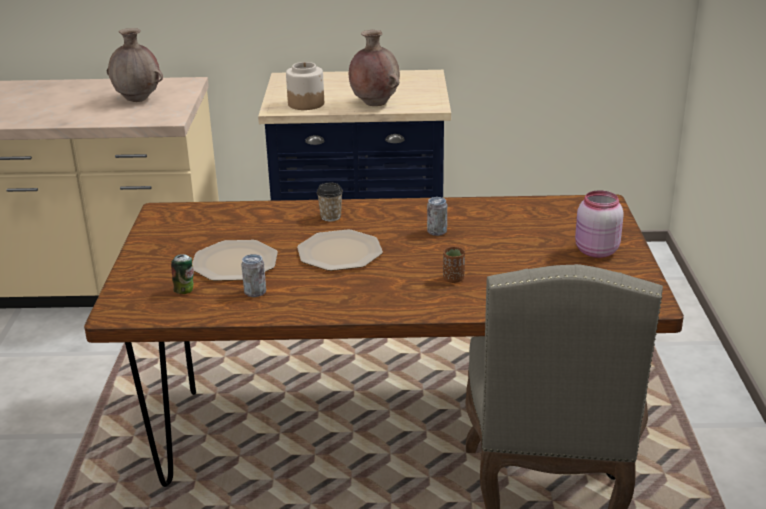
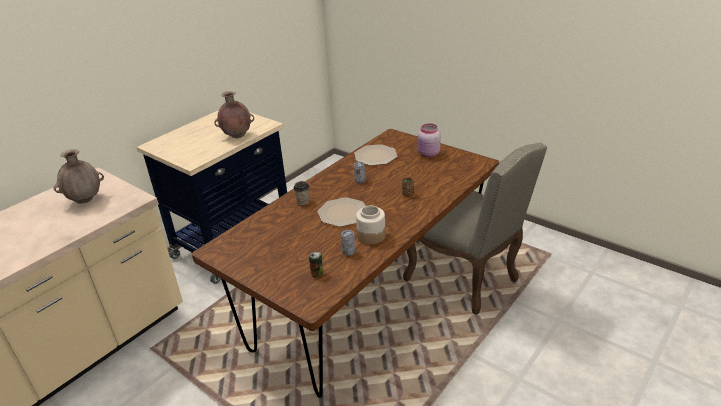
camera: 50 degrees left, 5 degrees up
(235, 262) = (309, 247): plate -> plate (375, 156)
(306, 104) = (201, 152): jar -> jar (371, 236)

